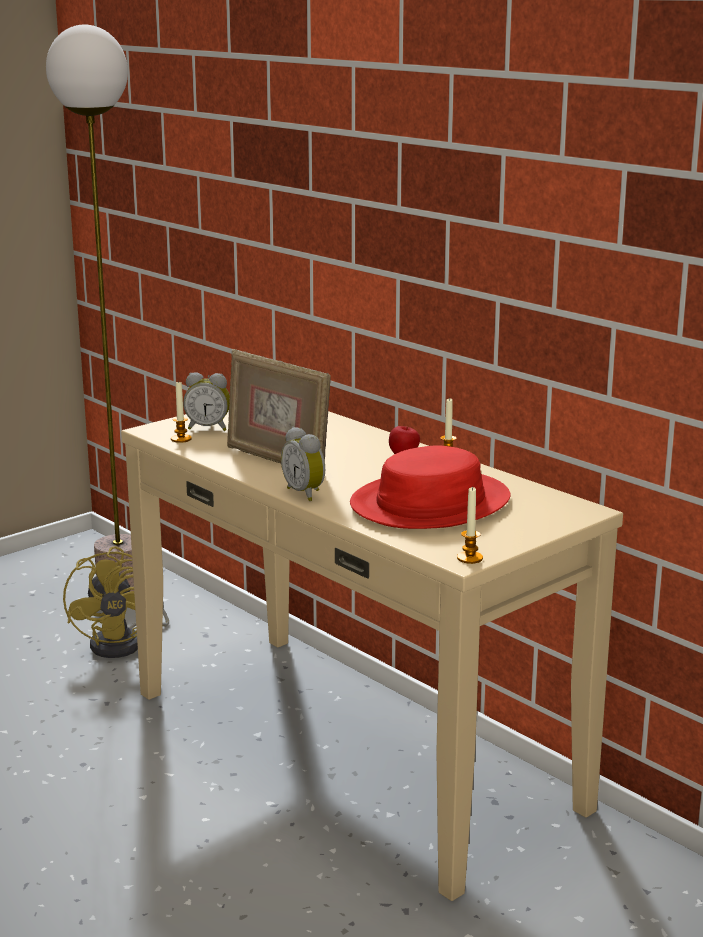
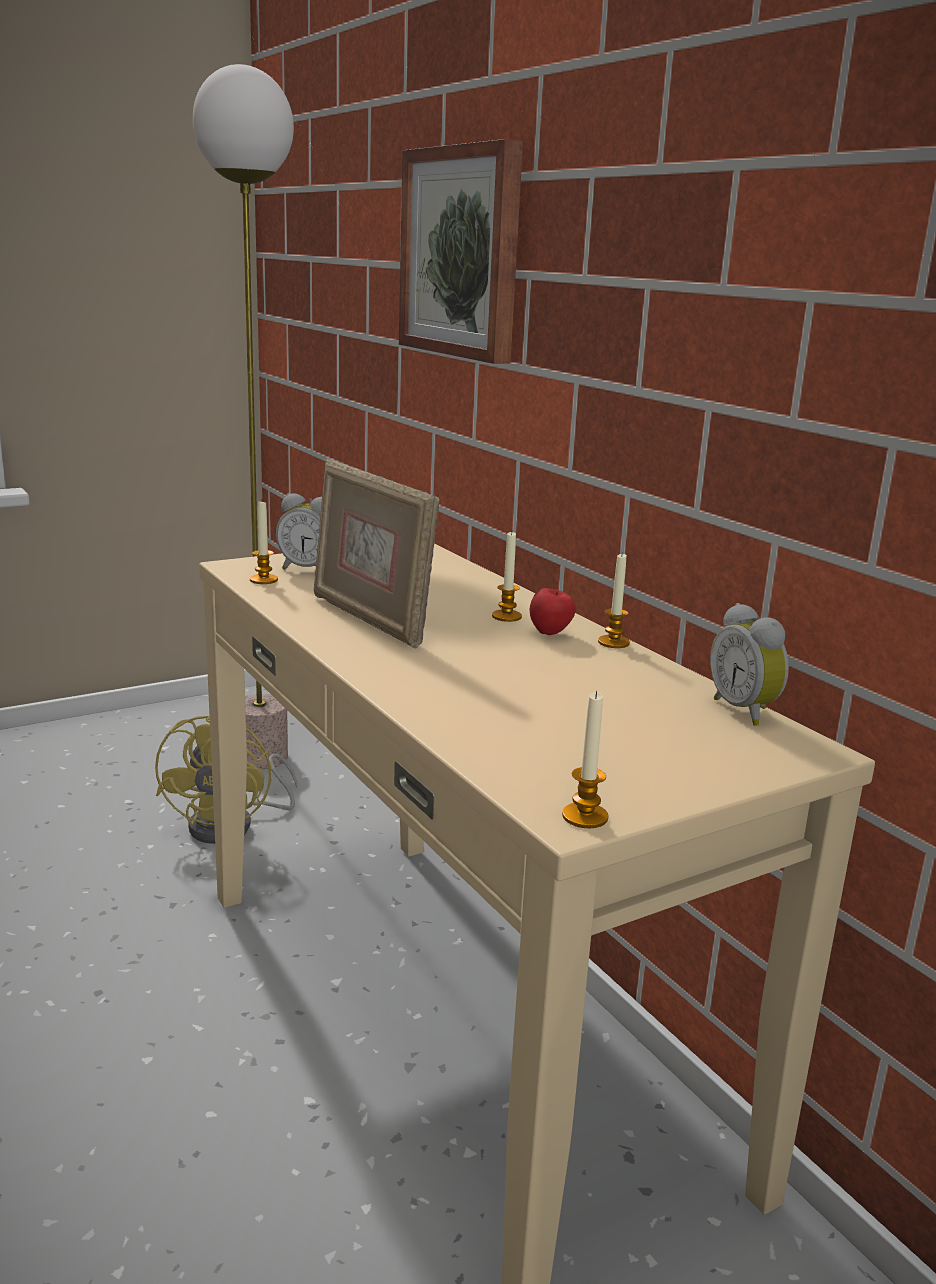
camera: 10 degrees right, 0 degrees up
(294, 180) = (462, 253): none -> picture
(306, 493) = (379, 671): alarm clock -> alarm clock (746, 711)
(368, 448) = (506, 616): none -> candle
(431, 503) = (559, 708): red hat -> none

